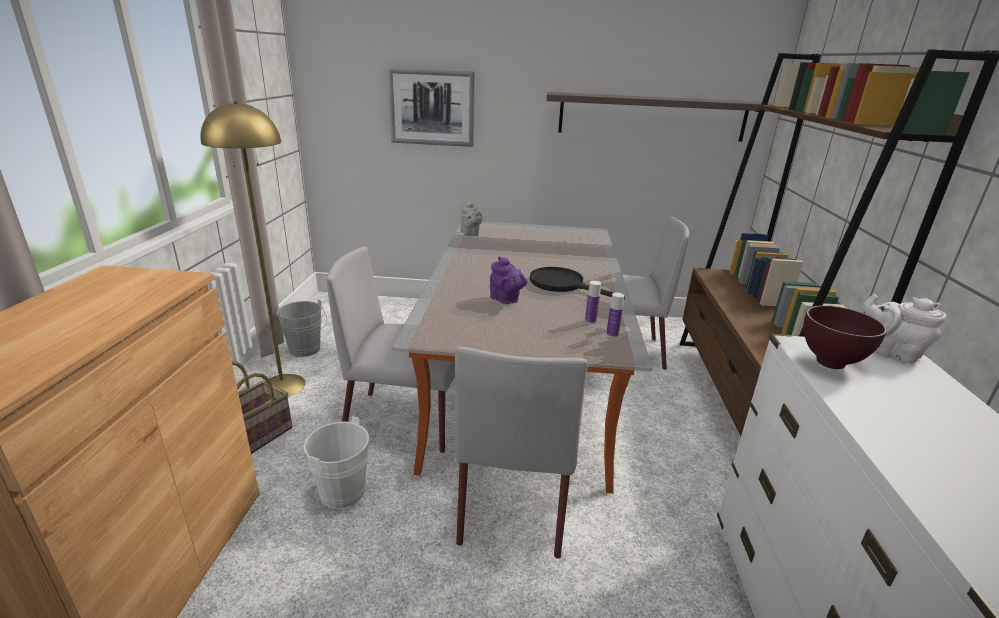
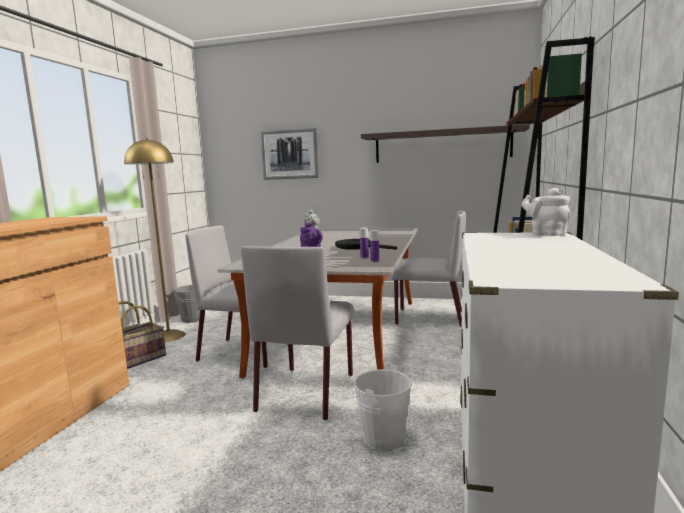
camera: 10 degrees right, 15 degrees down
(338, 490) = (183, 384): white bucket -> white bucket (379, 437)
(831, 363) = (491, 237): brown bowl -> none

